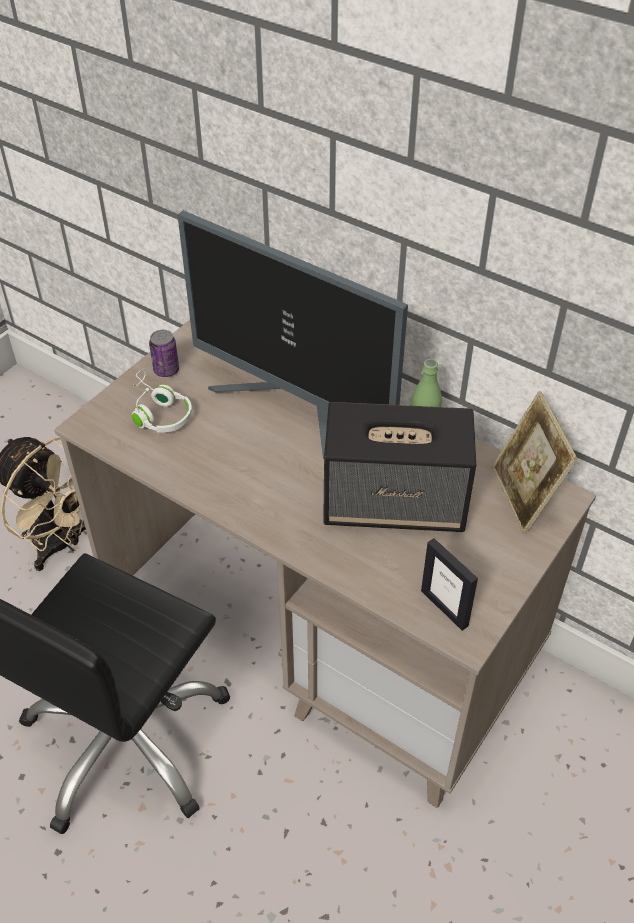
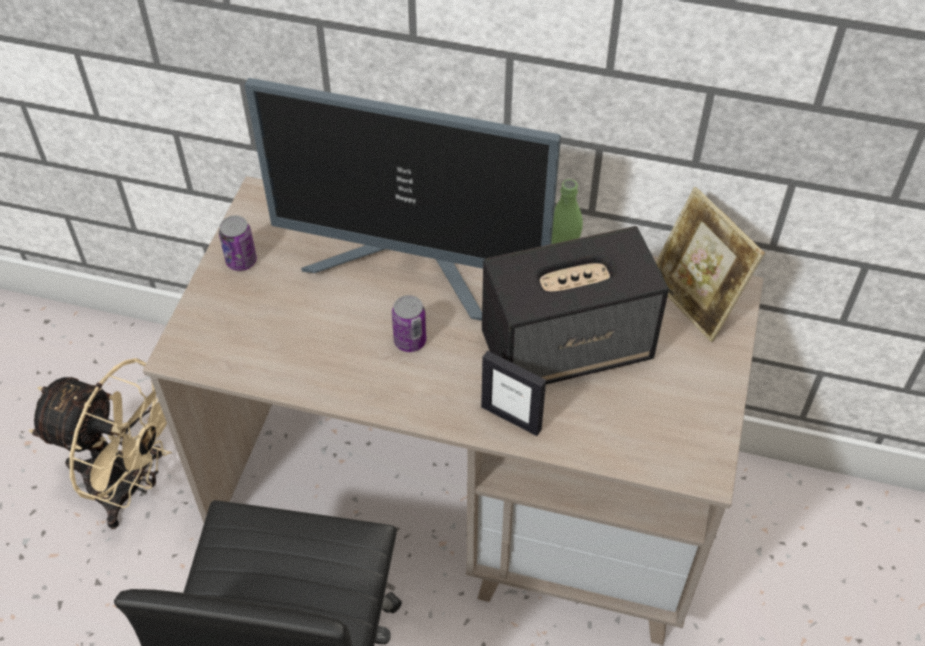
camera: 20 degrees left, 5 degrees up
(158, 412) = (257, 315): white headphones -> none
(267, 463) = (410, 341): none -> can
(444, 608) = (669, 447): picture frame -> picture frame (511, 417)

